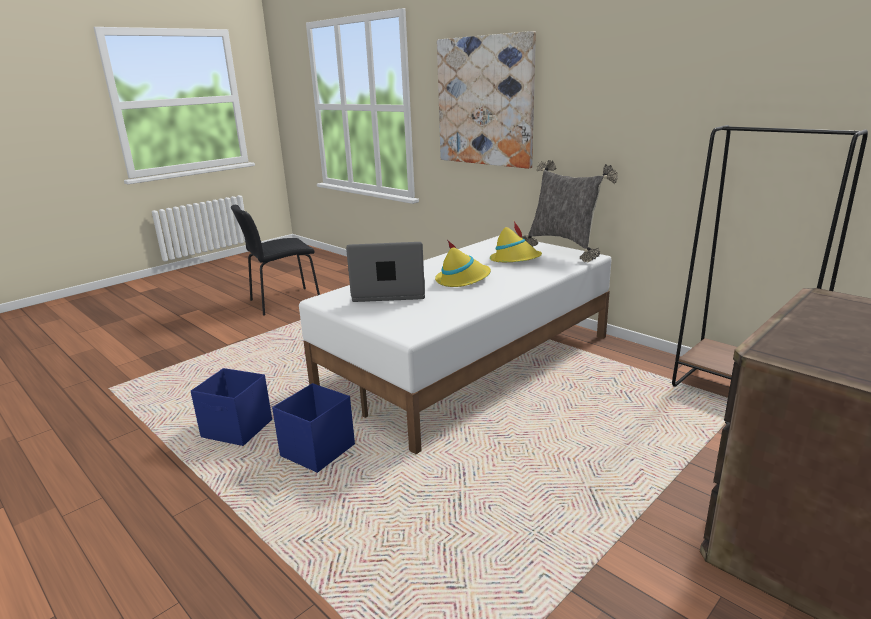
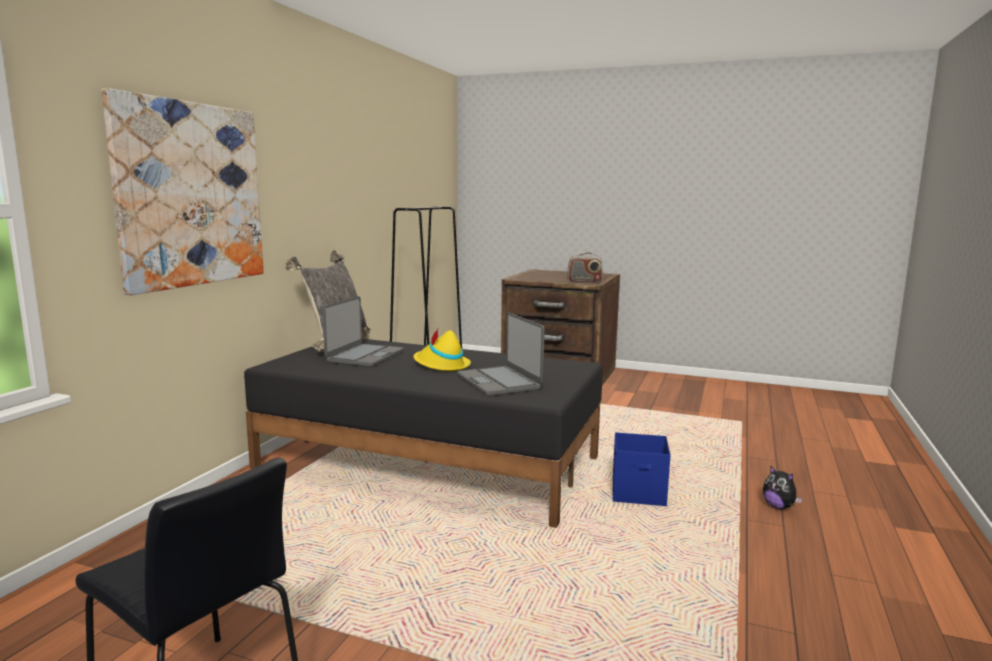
camera: 115 degrees left, 10 degrees down
(195, 538) = (779, 506): none -> plush toy
(237, 429) = (662, 546): blue storage box -> none
(470, 363) = (428, 462): white bed -> black bed
(515, 260) = (365, 356): yellow hat -> laptop
(791, 348) = (584, 282): none -> radio

